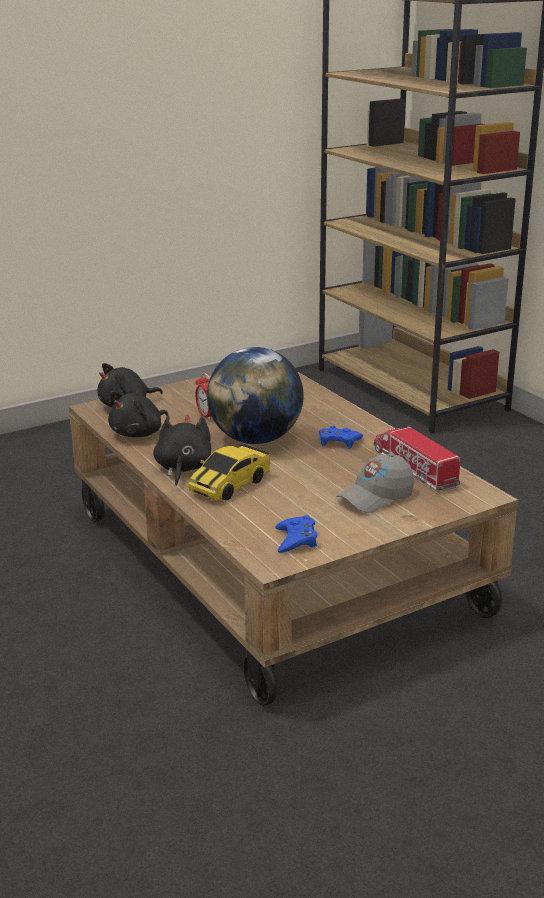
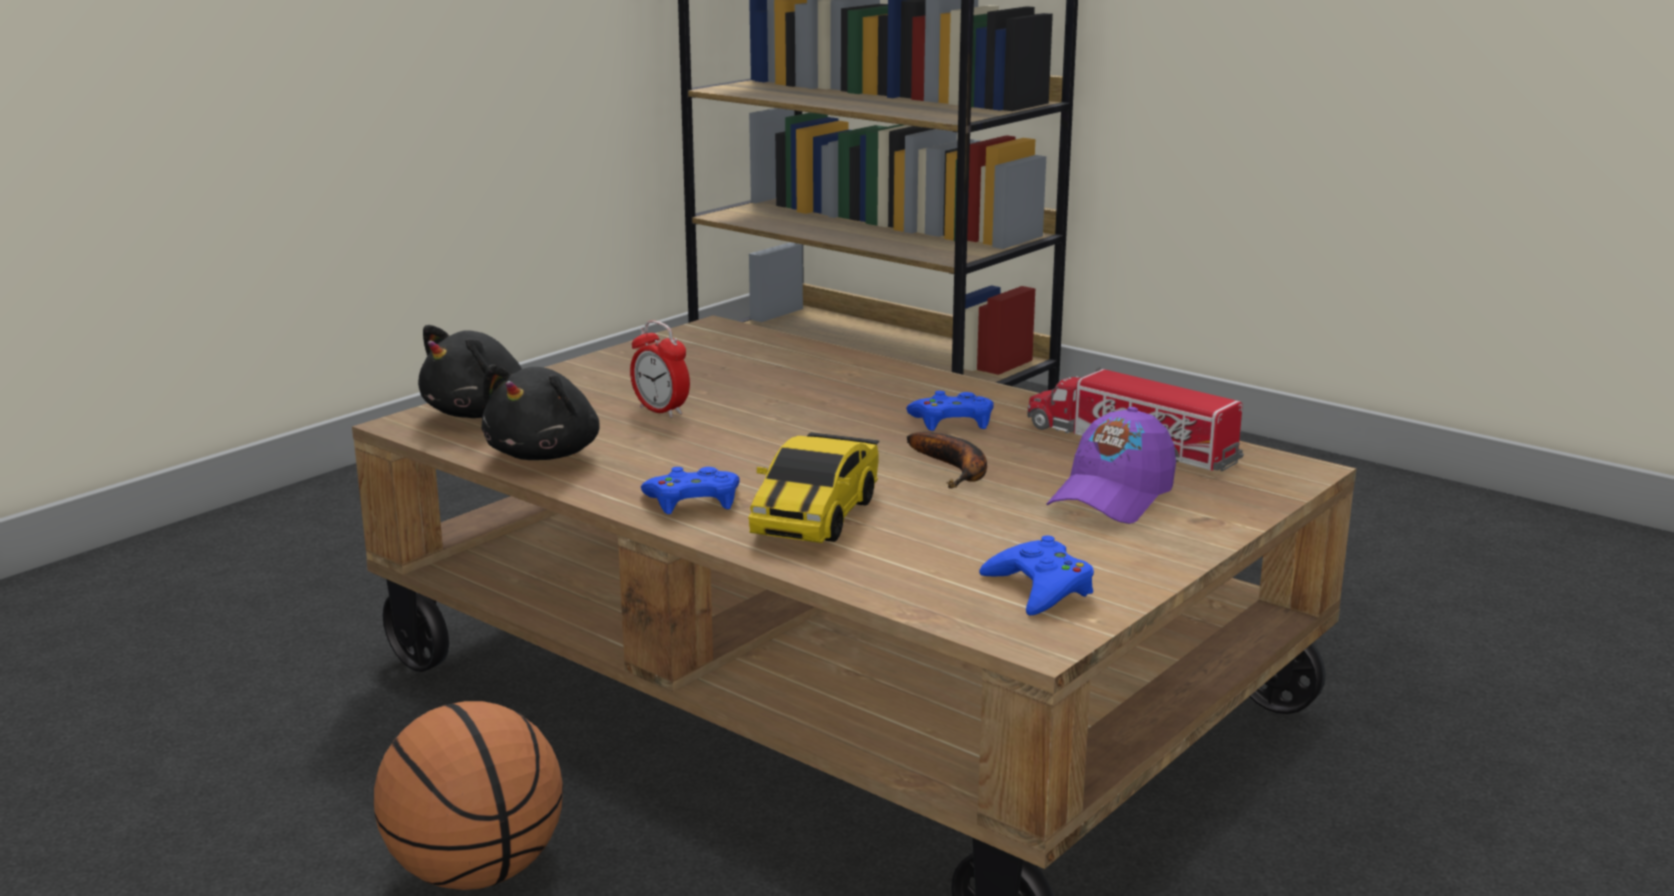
camera: 20 degrees left, 5 degrees down
(65, 619) = (475, 872): none -> basketball
(183, 469) = (693, 501): black plush toy -> blue game controller
(255, 439) = (793, 436): globe -> none
(315, 470) = (955, 470): none -> banana
(376, 497) = (1112, 497): grey cap -> purple cap

